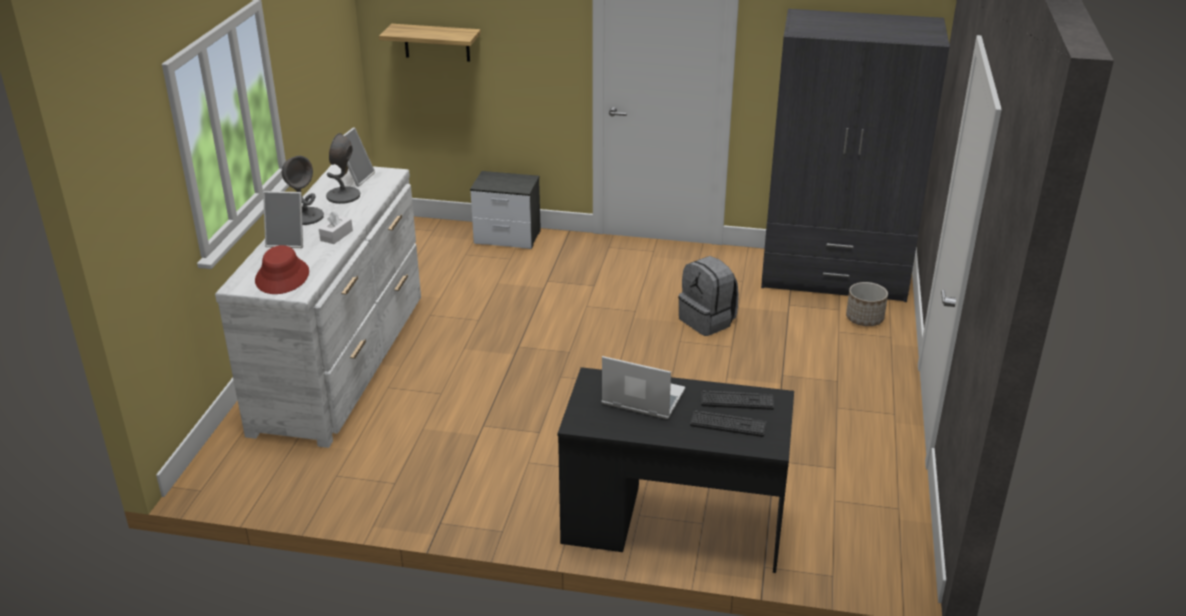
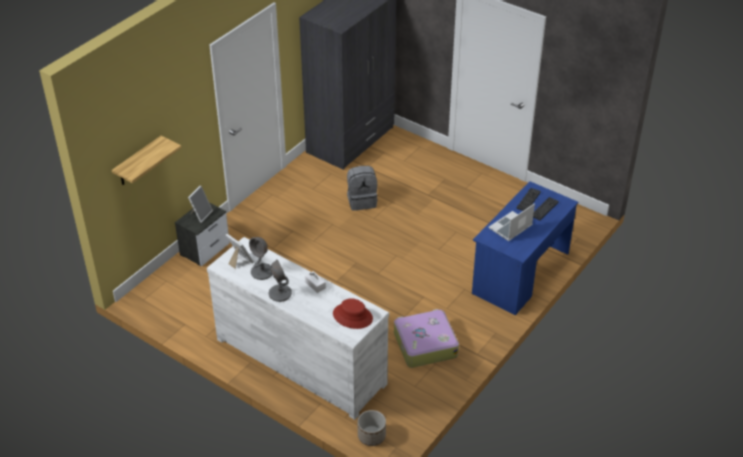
camera: 65 degrees left, 10 degrees up
(288, 241) = (308, 306): picture frame -> picture frame (201, 214)
(432, 461) = (424, 344): none -> suitcase
(672, 524) = (520, 273): black desk -> blue desk
(864, 318) = (398, 147): planter -> planter (371, 436)

